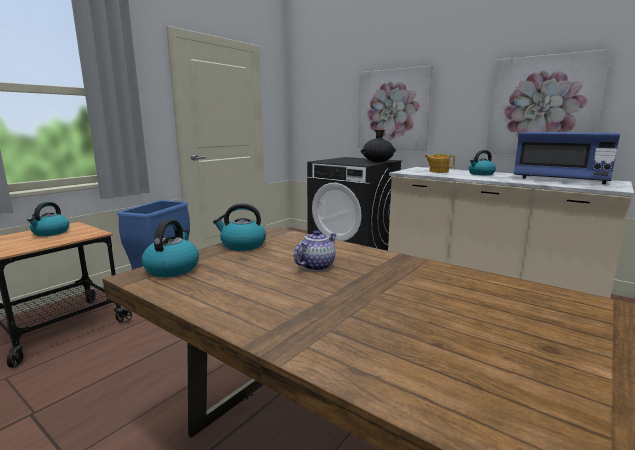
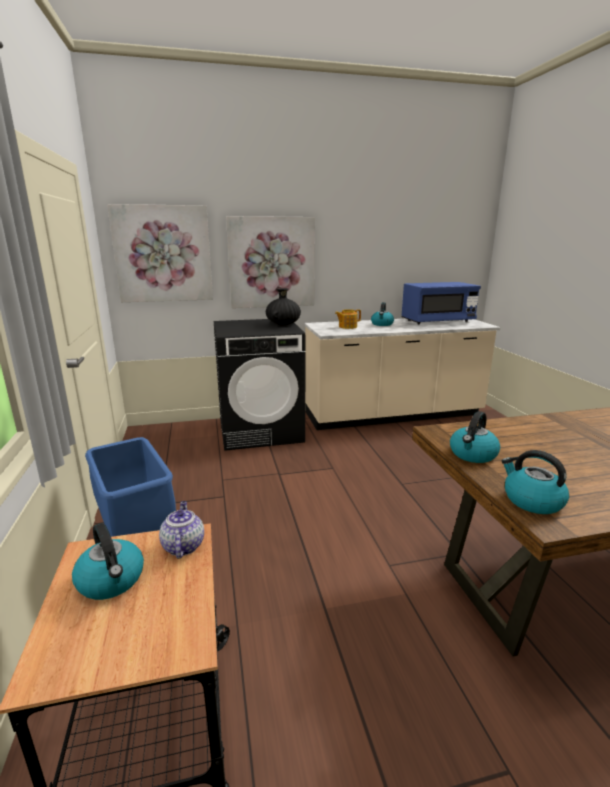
camera: 50 degrees left, 5 degrees up
(316, 266) = (558, 445): teapot -> teapot (183, 546)
(542, 106) = (408, 261): picture -> picture (163, 254)

